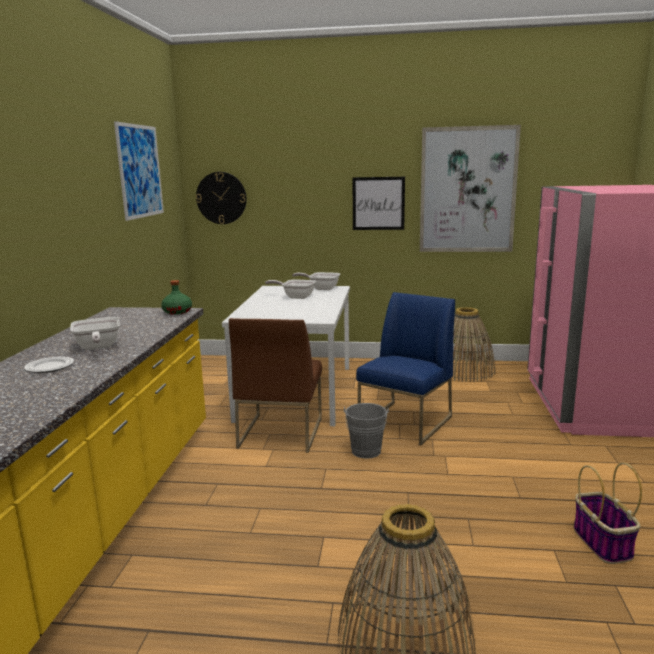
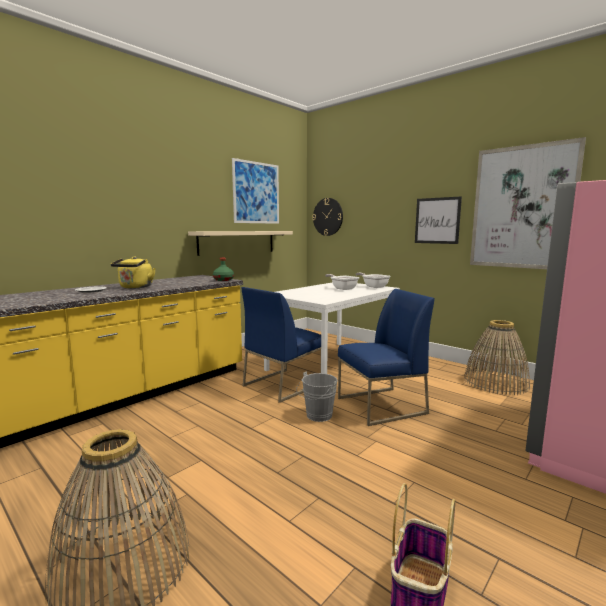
camera: 35 degrees right, 5 degrees down
(97, 348) = (135, 287): frying pan -> yellow kettle
(131, 249) = (237, 242): none -> beige shelf
(280, 432) = (283, 384): brown chair -> blue chair

